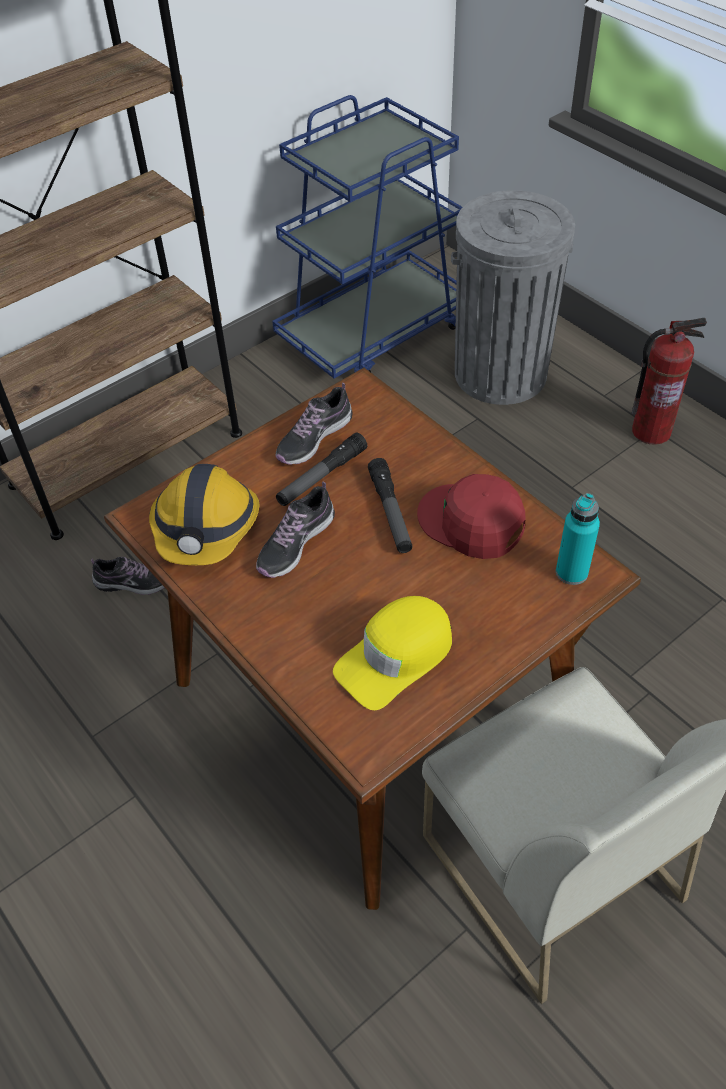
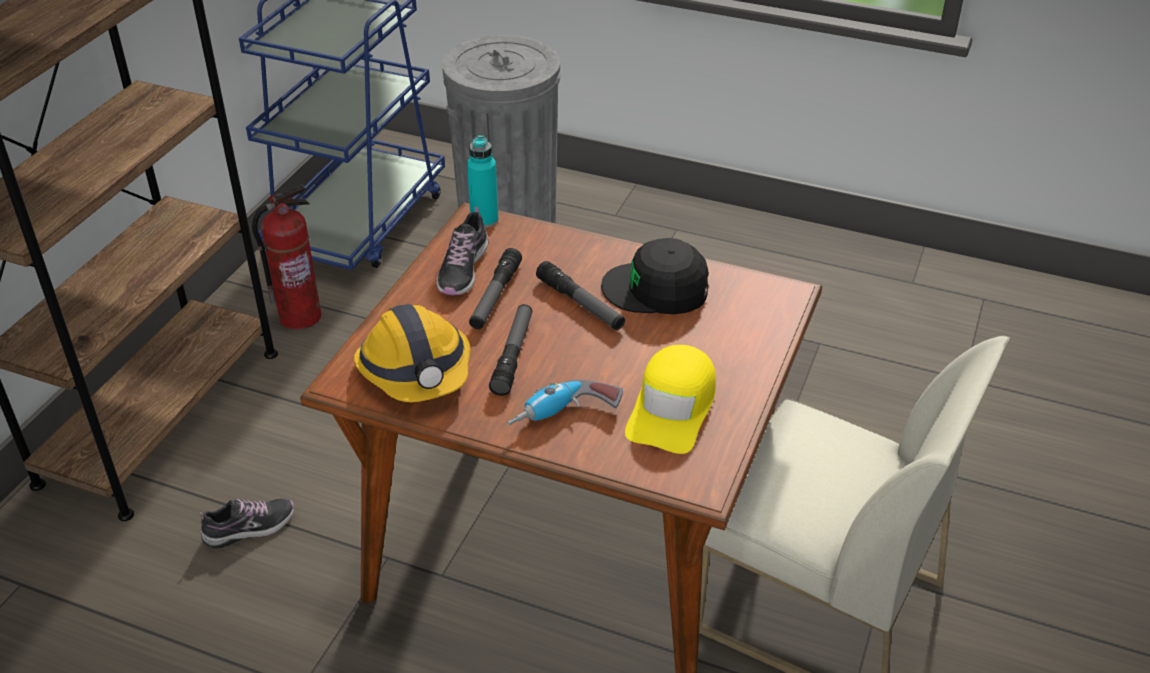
camera: 30 degrees left, 10 degrees down
(295, 543) = (513, 355): shoe -> flashlight
(295, 625) = (565, 416): none -> power drill
(471, 522) = (657, 289): red cap -> black cap
(571, 572) = (767, 298): turquoise bottle -> turquoise bottle (484, 220)
(651, 431) = (675, 231): fire extinguisher -> fire extinguisher (300, 316)

